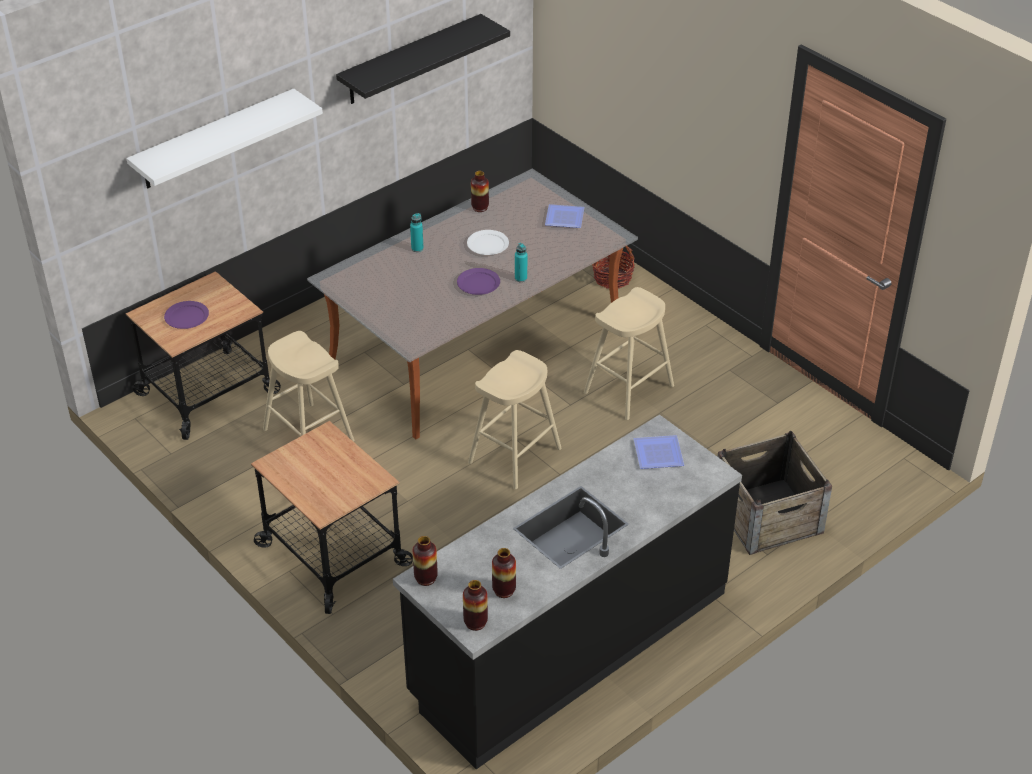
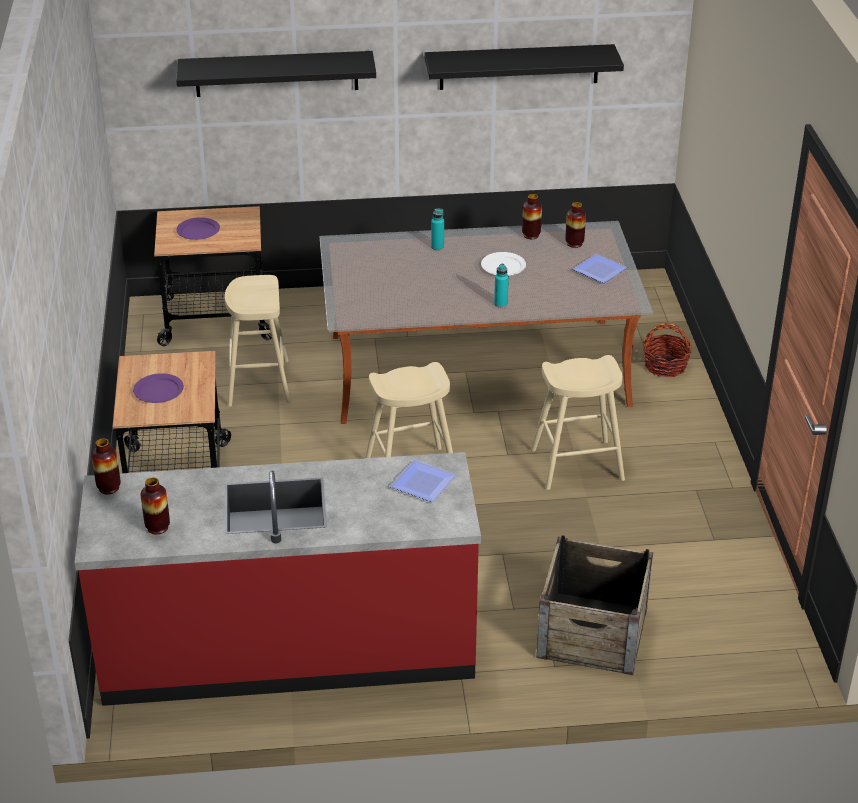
camera: 35 degrees right, 5 degrees down
(215, 139) = (276, 73): white shelf -> black shelf
(475, 623) = (105, 540): vase -> vase (574, 243)
(478, 283) = (458, 294): purple plate -> purple plate (158, 391)
(569, 644) = (288, 648): black counter -> red counter

